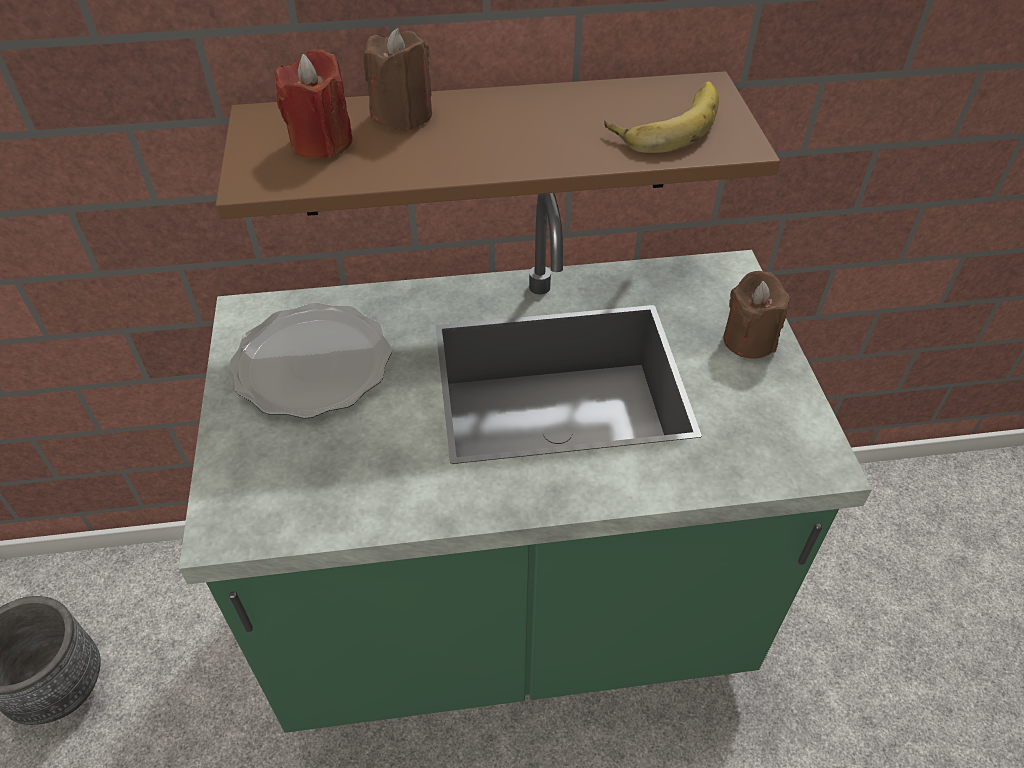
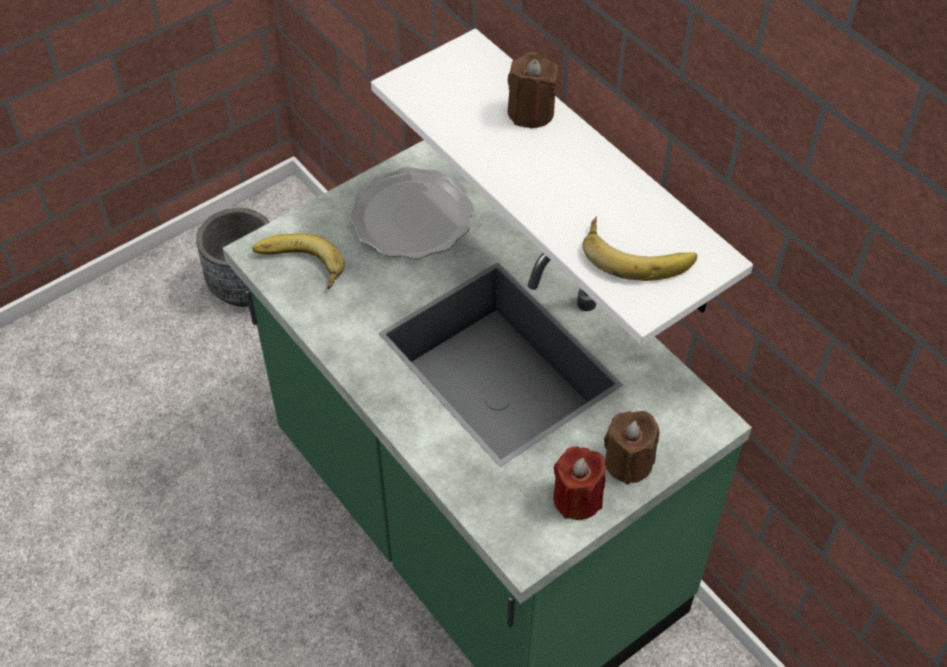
camera: 60 degrees right, 5 degrees up
(286, 498) = (298, 266): none -> banana
(321, 142) = (467, 91): red candle -> red candle (577, 499)
(486, 146) = (599, 176): brown shelf -> white shelf

